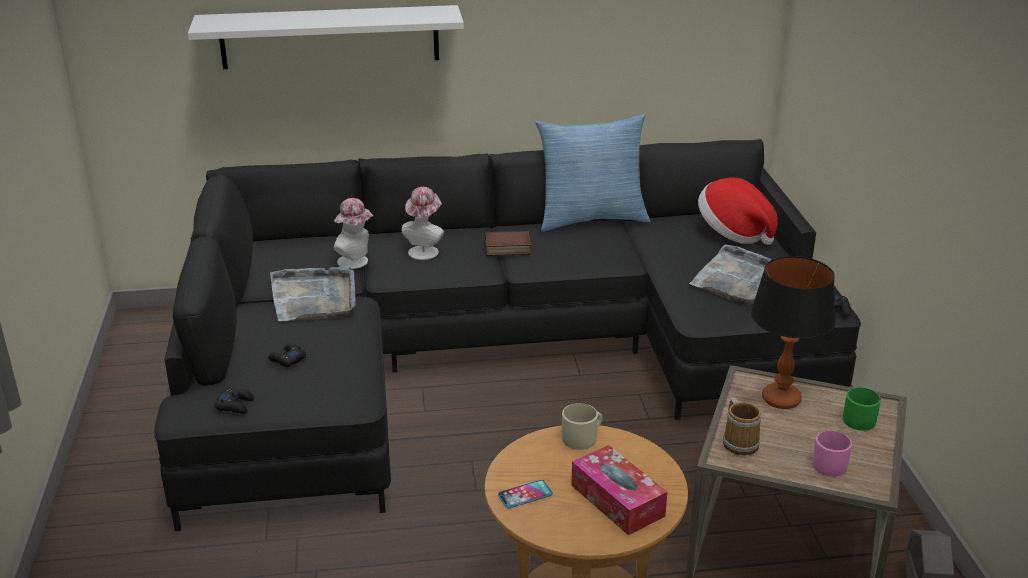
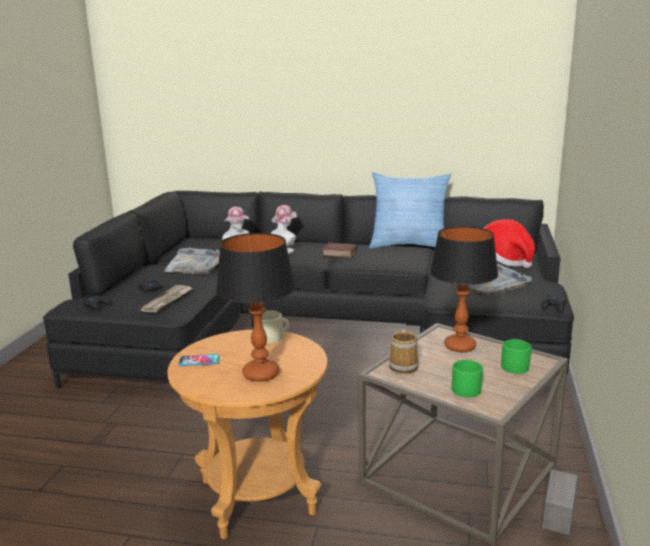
camera: 20 degrees right, 10 degrees down
(330, 37) = (248, 112): white shelf -> none
(333, 377) = (167, 300): none -> newspaper
(617, 500) = (260, 374): tissue box -> table lamp
(828, 462) = (467, 388): pink mug -> green mug

